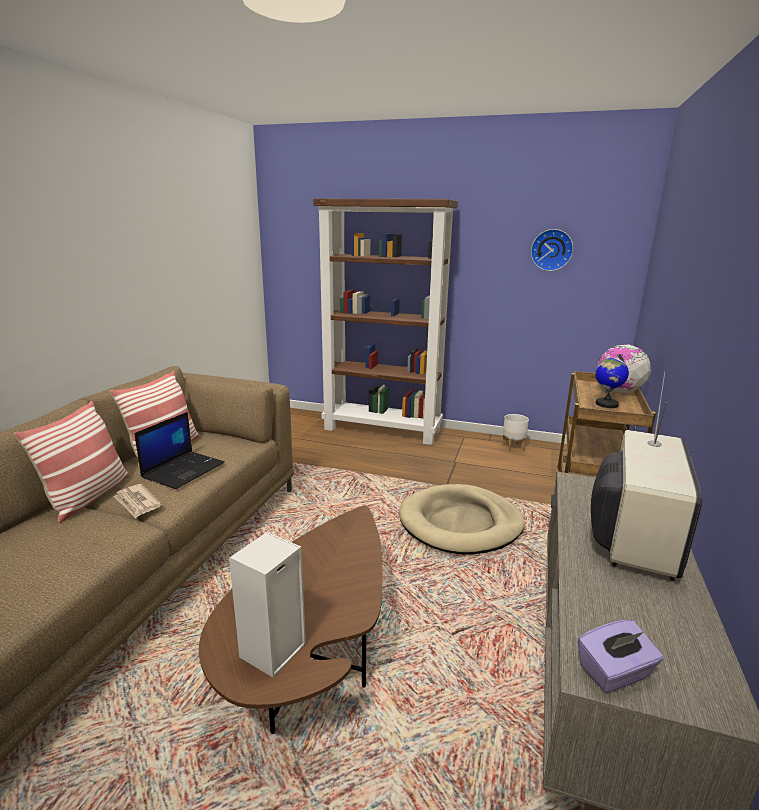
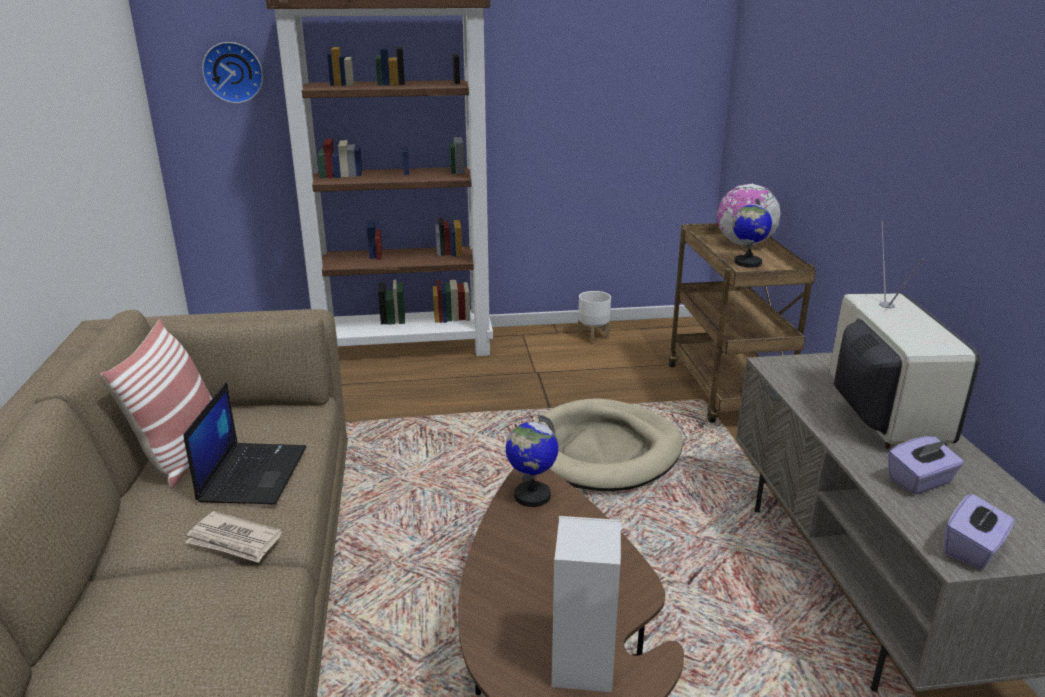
camera: 25 degrees left, 5 degrees up
(88, 497) = (135, 555): pillow -> none
(345, 530) = (531, 496): none -> globe
(551, 250) = (615, 61): wall clock -> wall clock (233, 72)
(618, 601) = (920, 481): none -> purple tissue box

